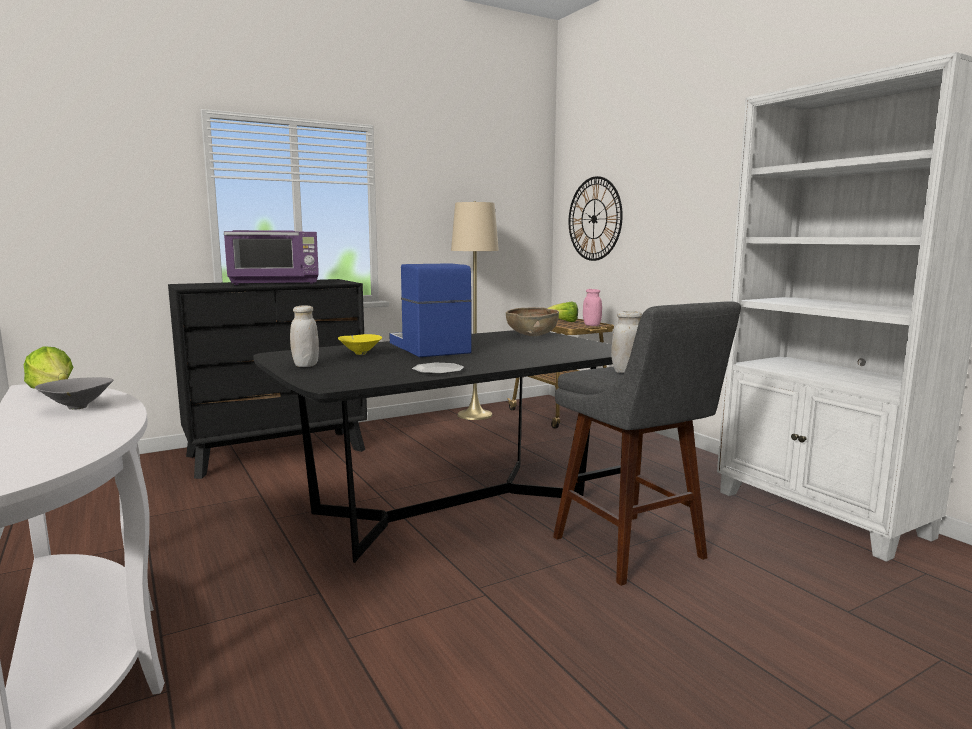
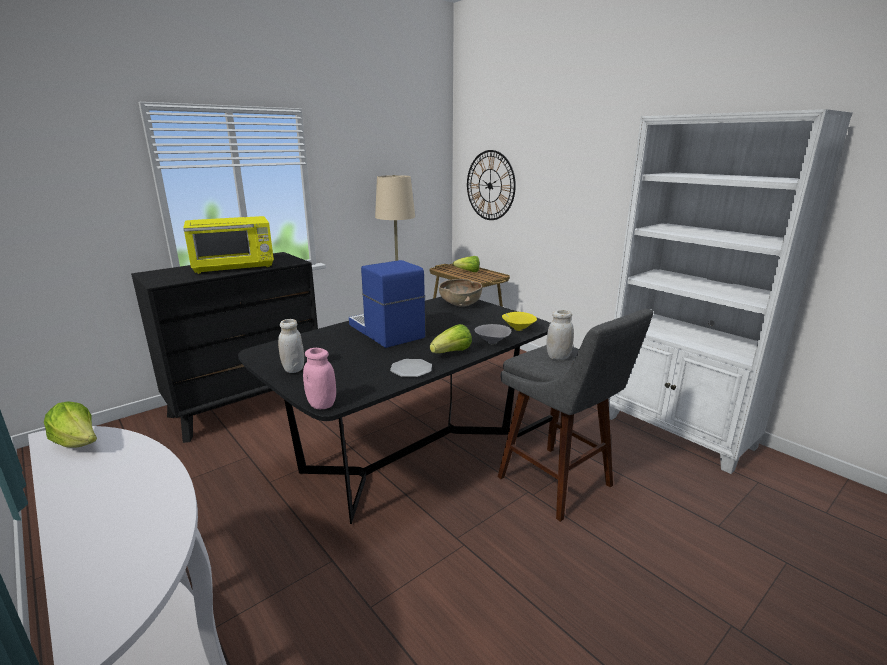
camera: 10 degrees left, 10 degrees up
(77, 408) = (117, 473): grey bowl -> grey bowl (493, 343)
(277, 283) = (234, 266): purple microwave -> yellow microwave
(360, 353) = (332, 345): yellow bowl -> yellow bowl (517, 329)
(495, 363) = (452, 353): none -> lettuce
(592, 325) = (493, 277): pink jar -> pink jar (322, 404)

